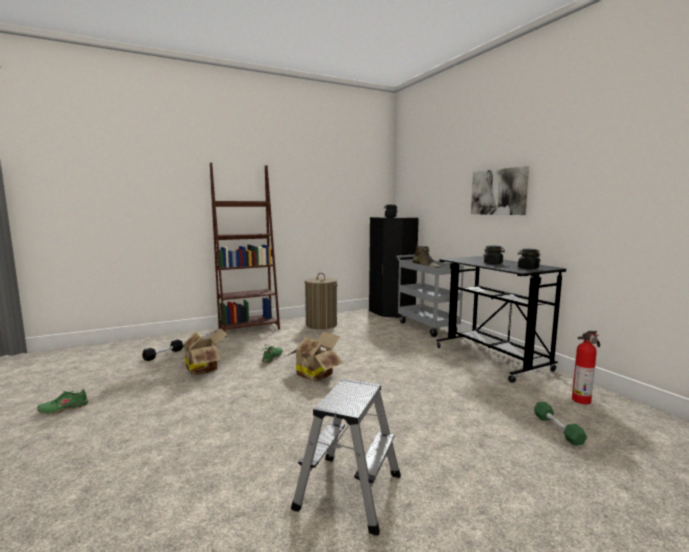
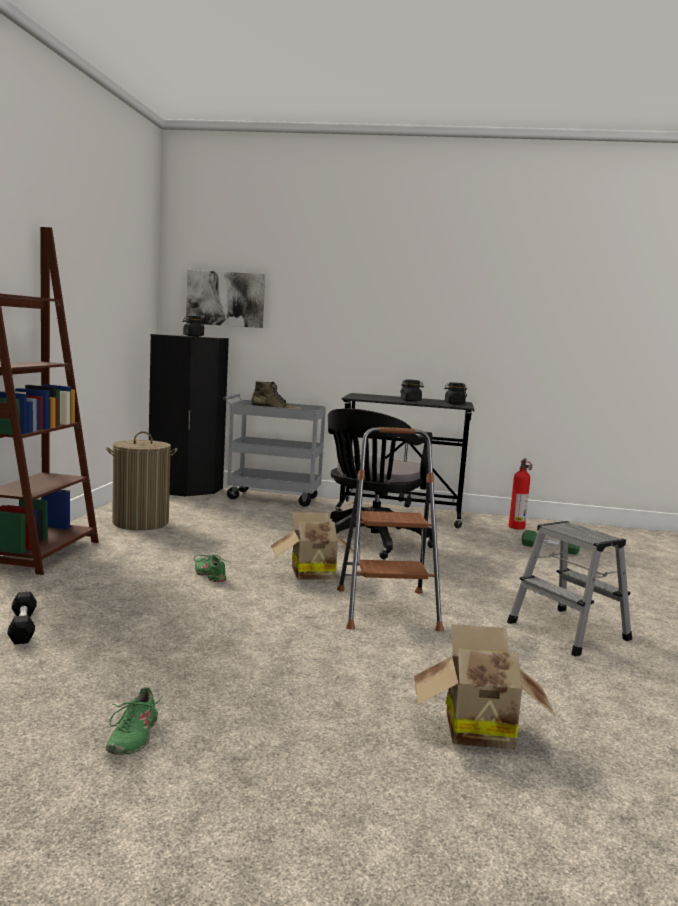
camera: 55 degrees left, 0 degrees up
(204, 368) = (162, 615): cardboard box -> cardboard box (475, 728)
(292, 409) = (386, 607): none -> brown step ladder
(407, 370) = (371, 542): none -> black office chair
(499, 192) = (379, 314): picture -> picture (225, 299)

